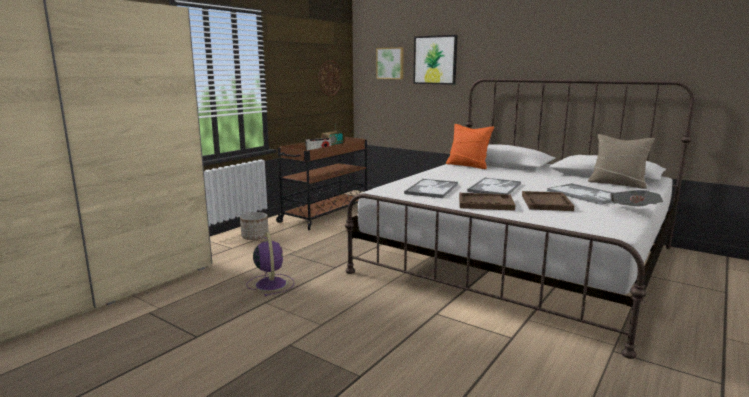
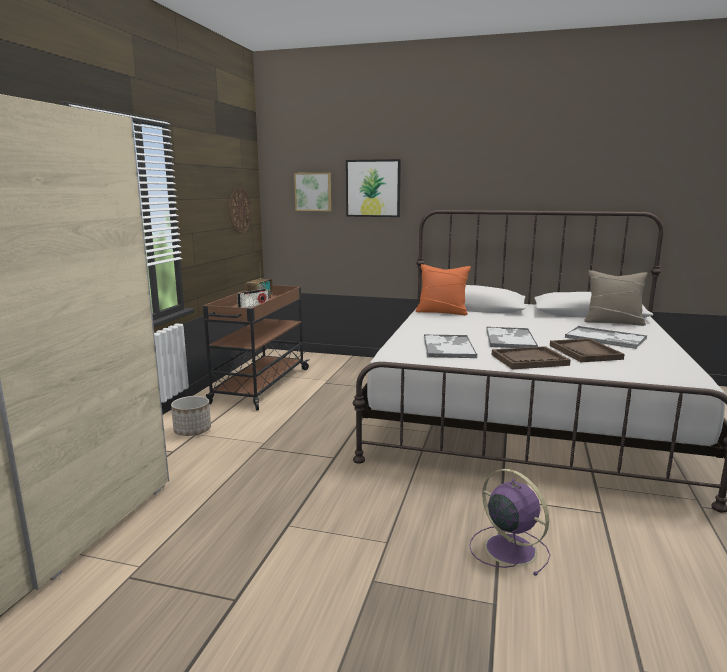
camera: 20 degrees left, 0 degrees up
(270, 284) = (272, 496): purple fan -> purple fan (508, 548)
(633, 211) = (674, 354): newspaper -> none

